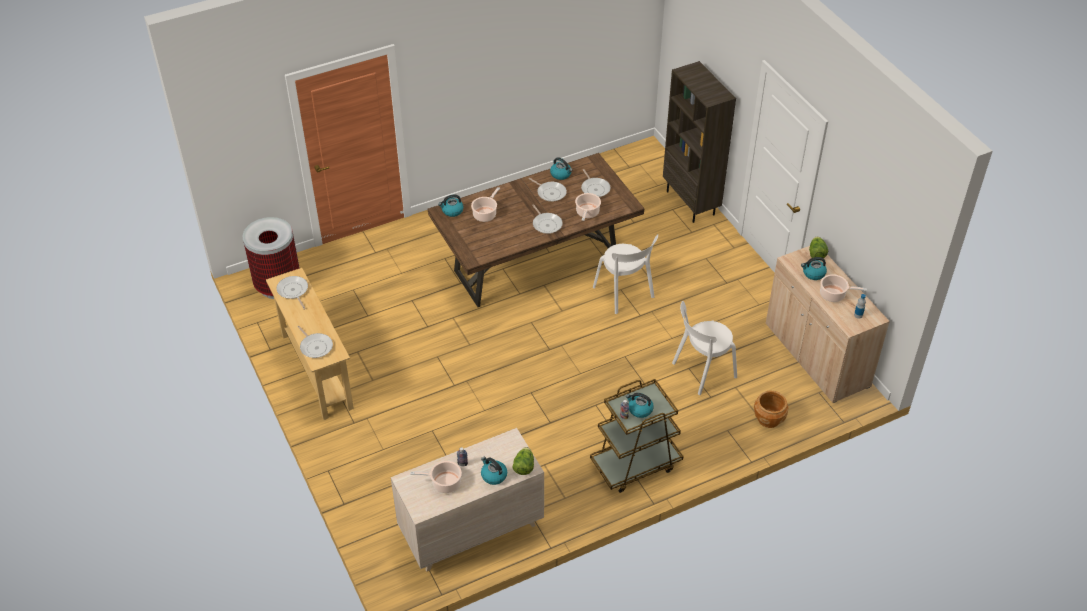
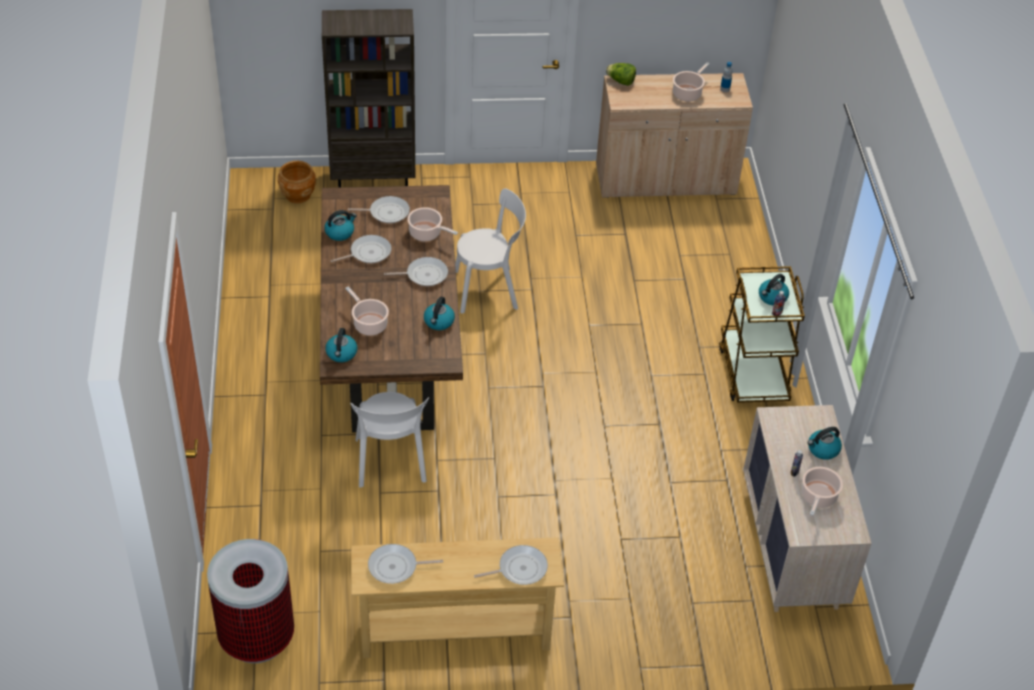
camera: 70 degrees left, 0 degrees up
(524, 467) = (819, 419): lettuce -> none
(701, 371) = (644, 272): white chair -> white chair (390, 463)
(769, 419) = (736, 248): brown planter -> brown planter (298, 195)
(813, 273) = (649, 95): kettle -> kettle (439, 322)

